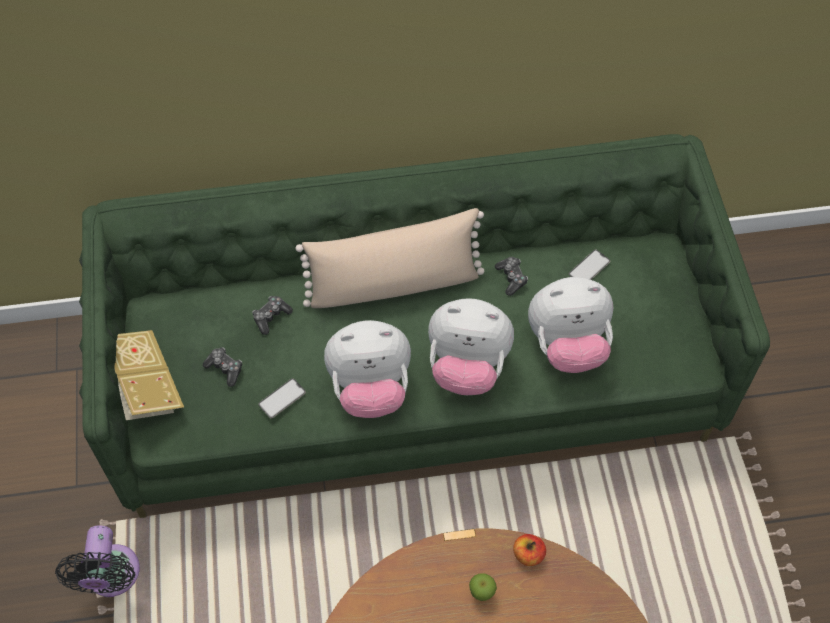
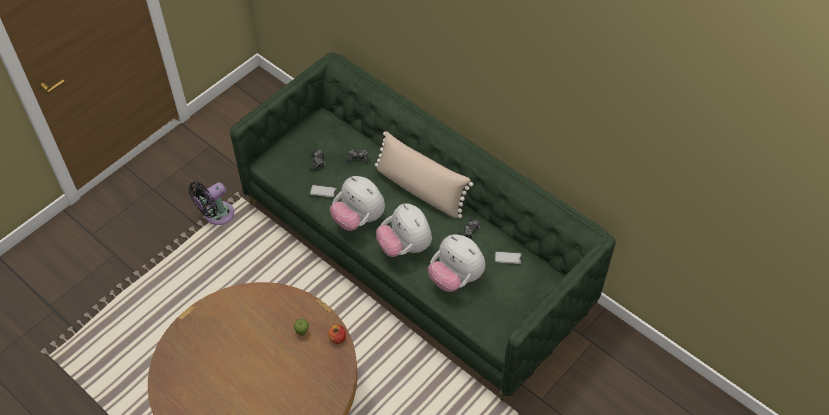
camera: 50 degrees right, 5 degrees down
(144, 386) = (284, 142): book -> none

